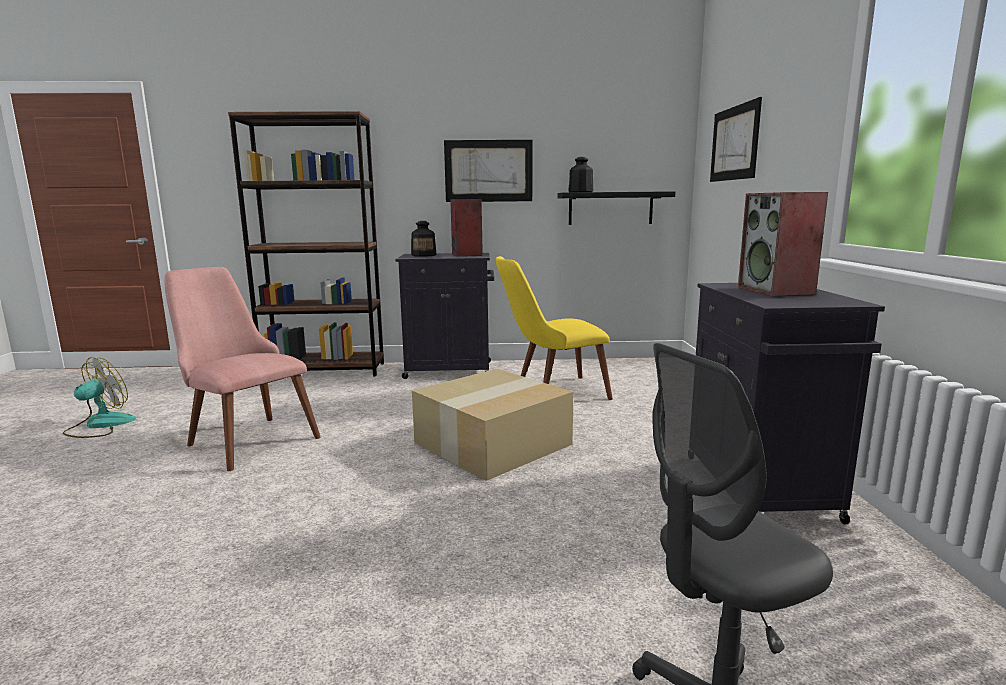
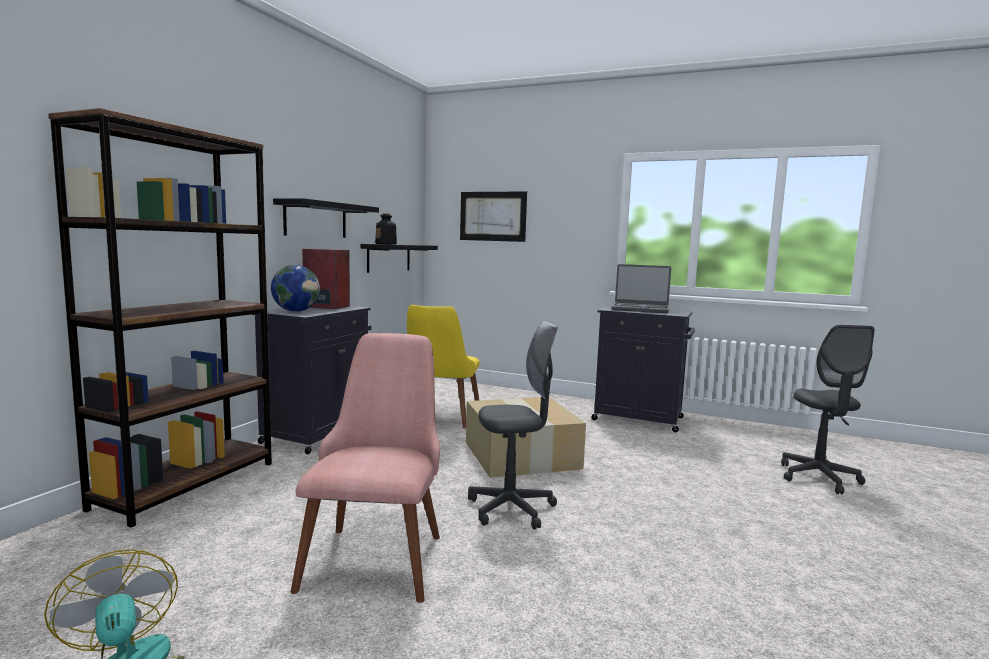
camera: 65 degrees left, 5 degrees down
(244, 438) = (378, 551): pink chair -> pink chair turned 120 degrees clockwise
(344, 465) = (511, 509): none -> grey office chair
(424, 255) = (296, 311): bottle -> globe
(488, 171) = (316, 220): picture -> black shelf
(776, 291) = (640, 309): speaker -> laptop

